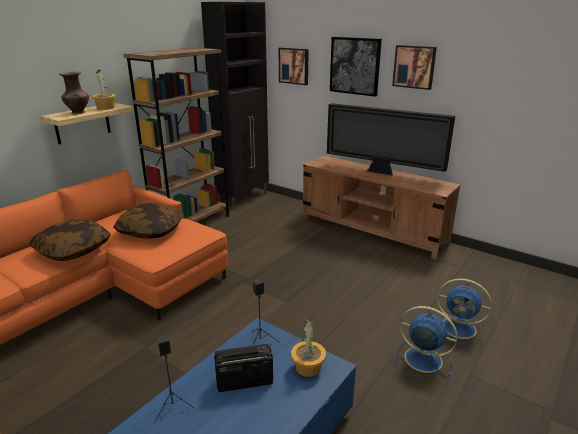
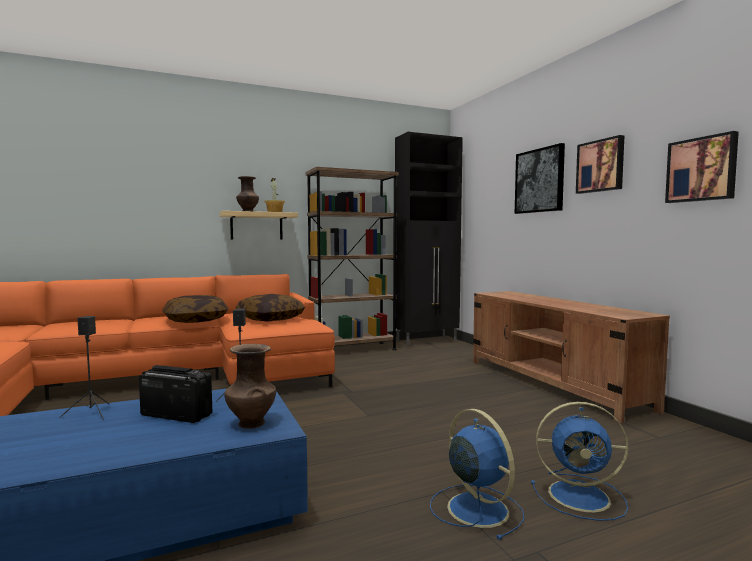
camera: 30 degrees right, 20 degrees down
(294, 66) = (485, 194): picture -> picture (701, 169)
(307, 368) = (250, 423): potted plant -> brown vase
(382, 172) = (562, 302): television -> none
(460, 328) = (581, 496): blue fan -> blue fan turned 45 degrees counterclockwise

